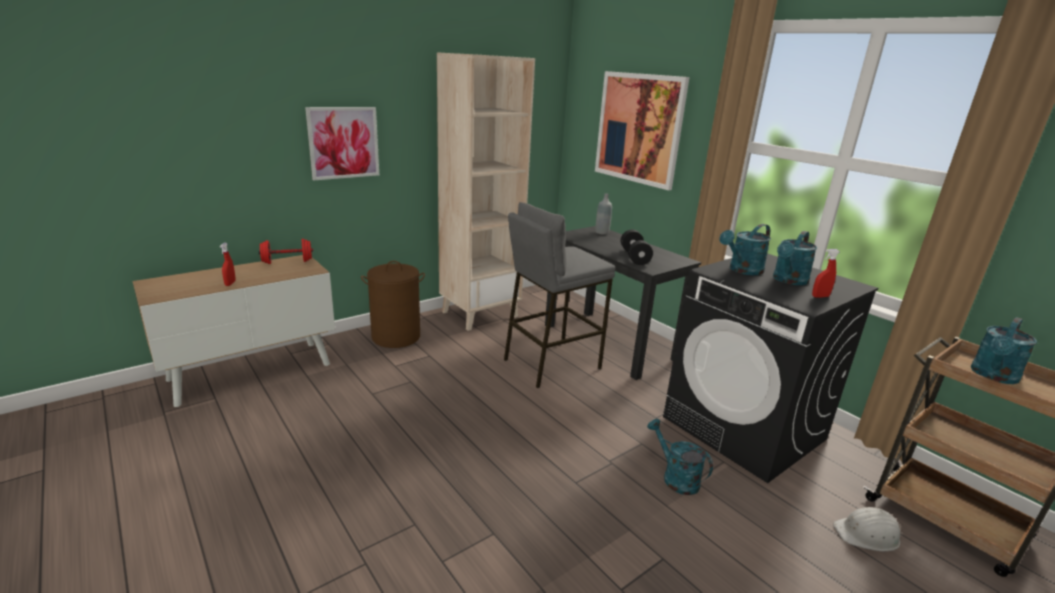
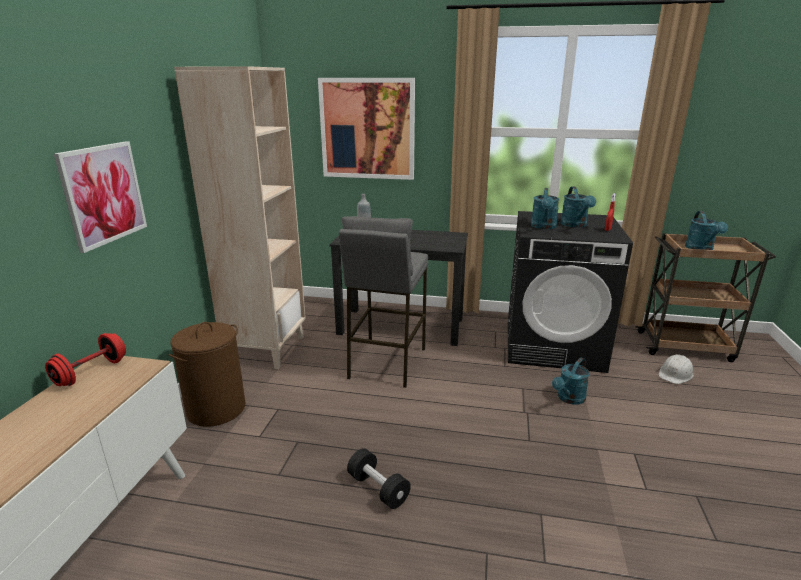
camera: 40 degrees left, 0 degrees up
(230, 283) = (64, 431): red spray bottle -> none
(634, 257) = (425, 243): black dumbbell -> black dumbbell (378, 488)
(675, 477) = (569, 399): turquoise watering can -> turquoise watering can turned 60 degrees counterclockwise

